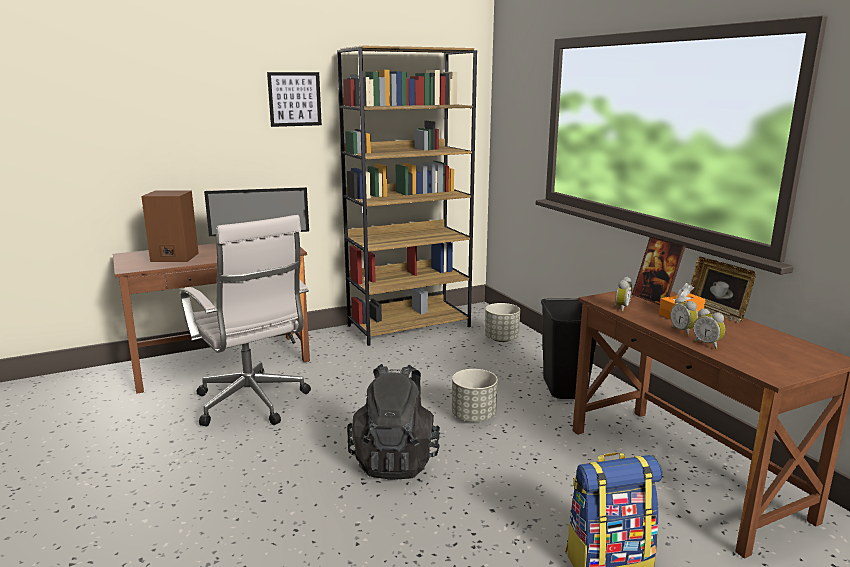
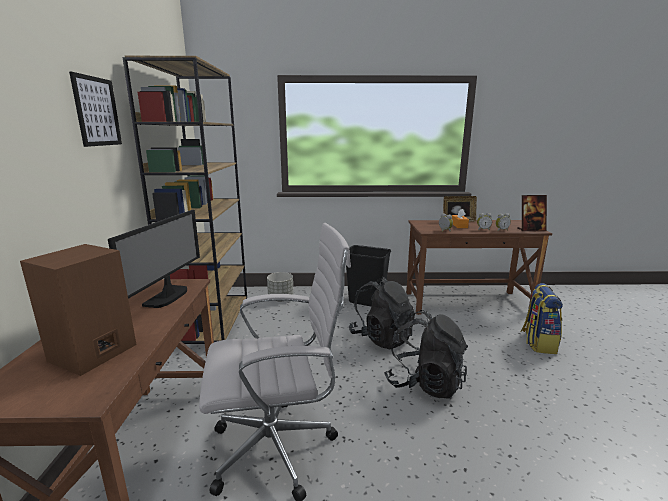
camera: 65 degrees left, 0 degrees up
(474, 416) = (381, 338): grey planter -> black backpack
(654, 299) = (434, 224): picture frame -> picture frame (531, 230)

